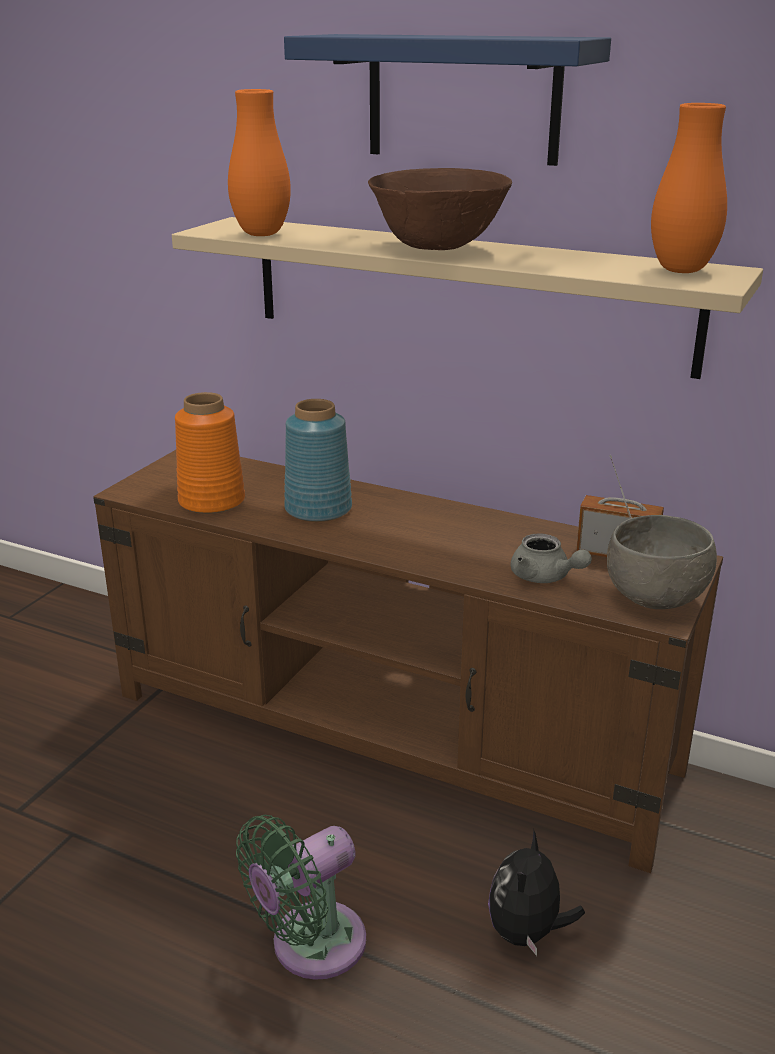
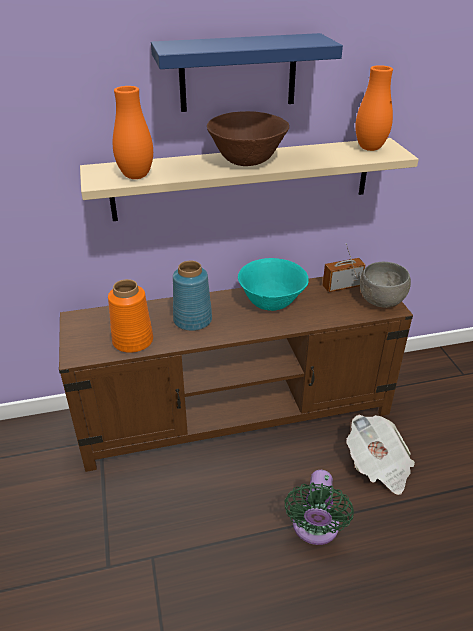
camera: 40 degrees left, 10 degrees up
(461, 532) = (272, 303): none -> turquoise bowl
(527, 933) = (378, 465): plush toy -> newspaper
(545, 577) = (333, 311): grey teapot -> none

